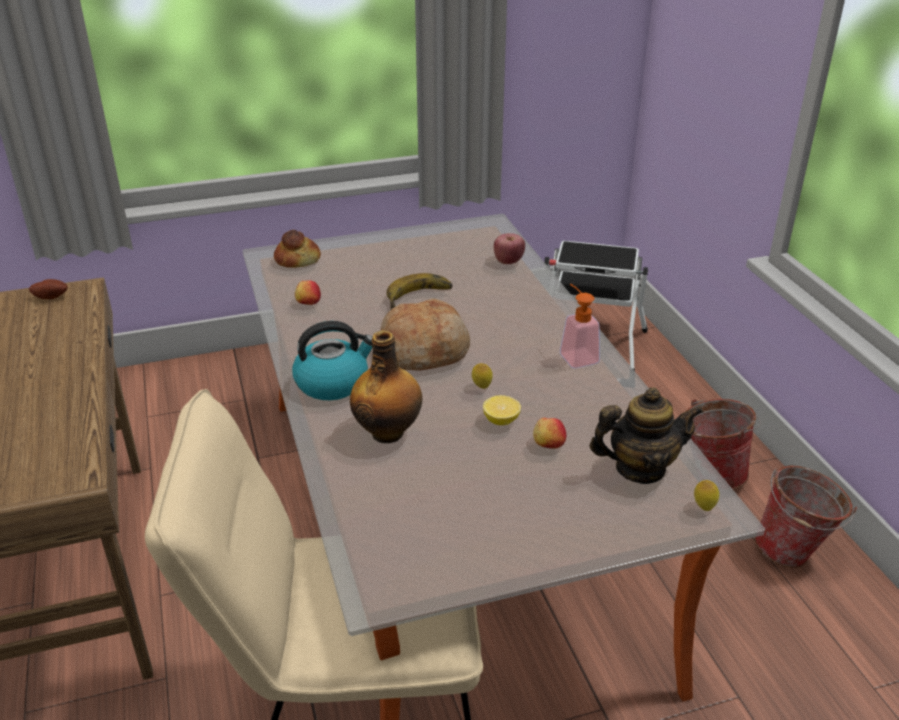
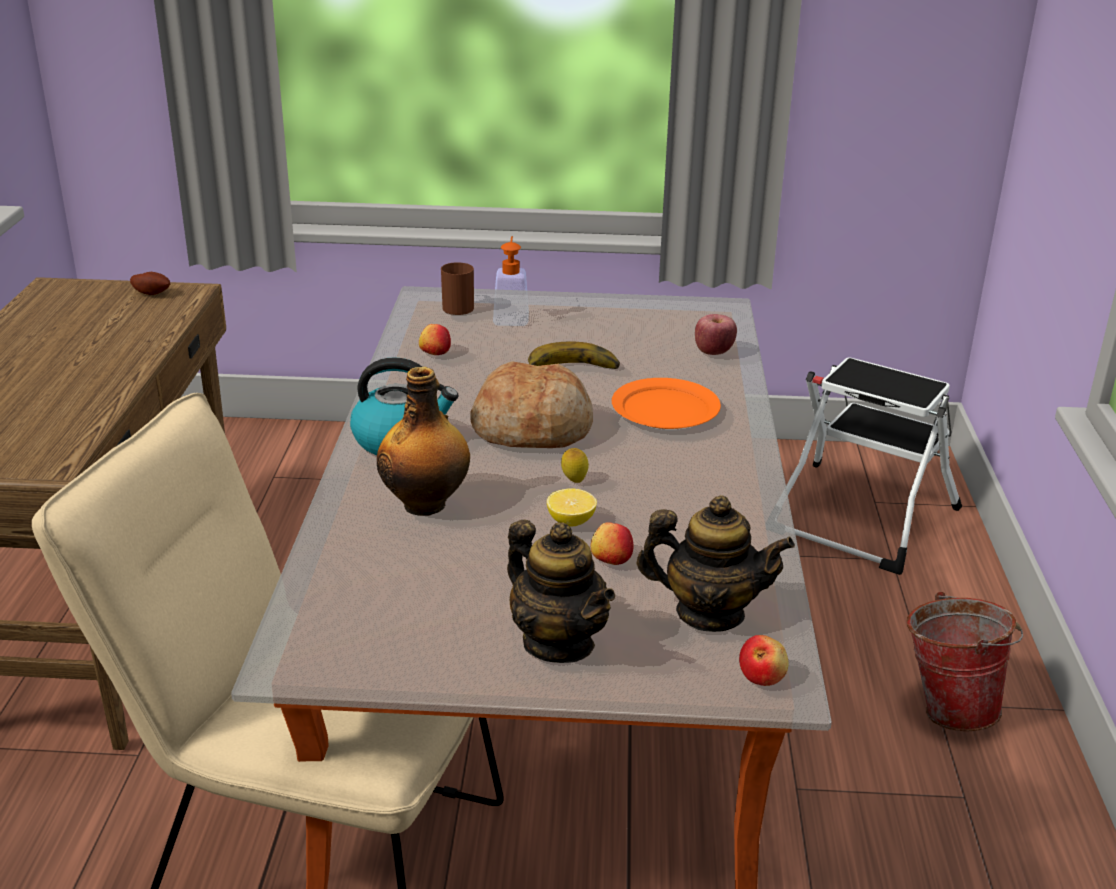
camera: 20 degrees right, 5 degrees down
(297, 259) = (456, 306): bread -> brown mug
(506, 314) = (666, 409): none -> orange plate
(557, 520) = (558, 642): none -> teapot
(575, 355) = (722, 470): soap dispenser -> soap dispenser (511, 317)
(703, 507) = (762, 676): lemon -> apple
(794, 553) = (1018, 838): bucket -> none

